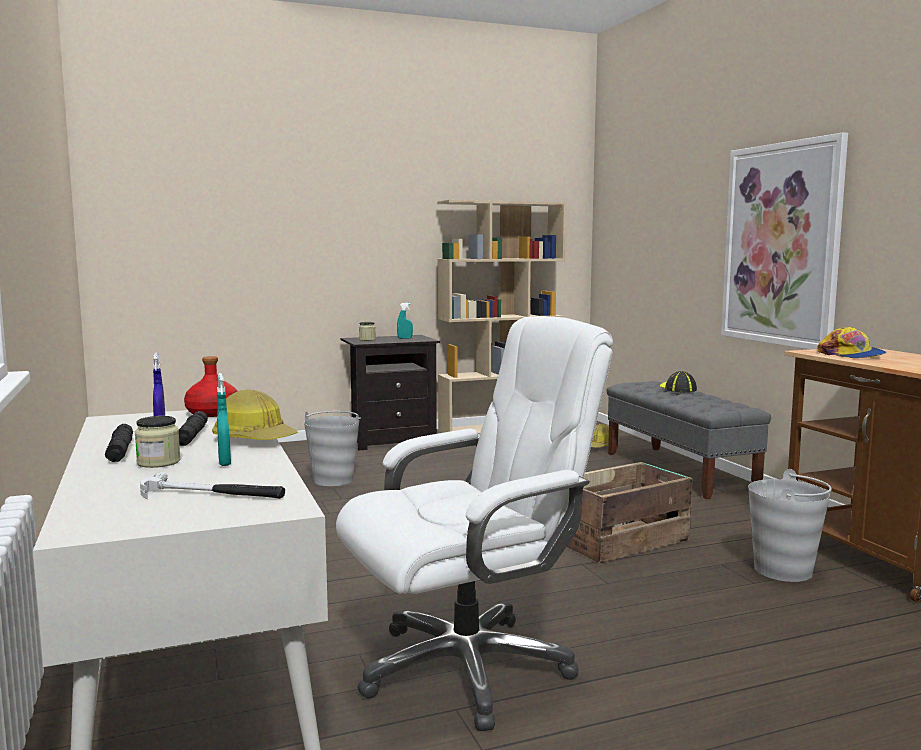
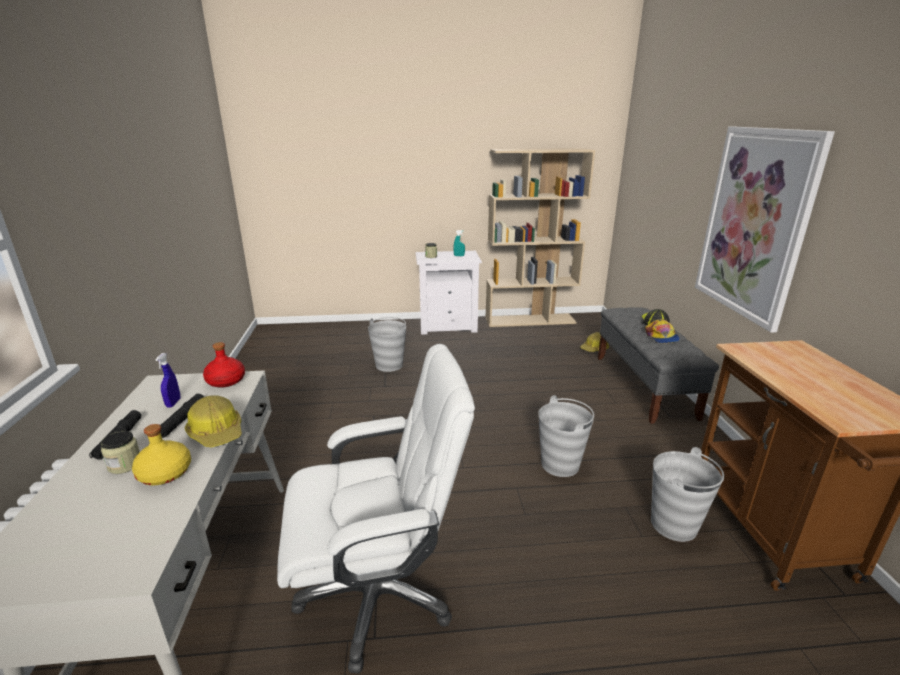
camera: 15 degrees right, 15 degrees up
(211, 494) = (110, 532): hammer -> none
(224, 463) = (164, 474): turquoise spray bottle -> yellow bottle
(391, 440) = (448, 325): black nightstand -> white nightstand
(623, 540) = (560, 464): crate -> grey bucket
(851, 355) = (775, 362): cap -> cap (661, 337)

